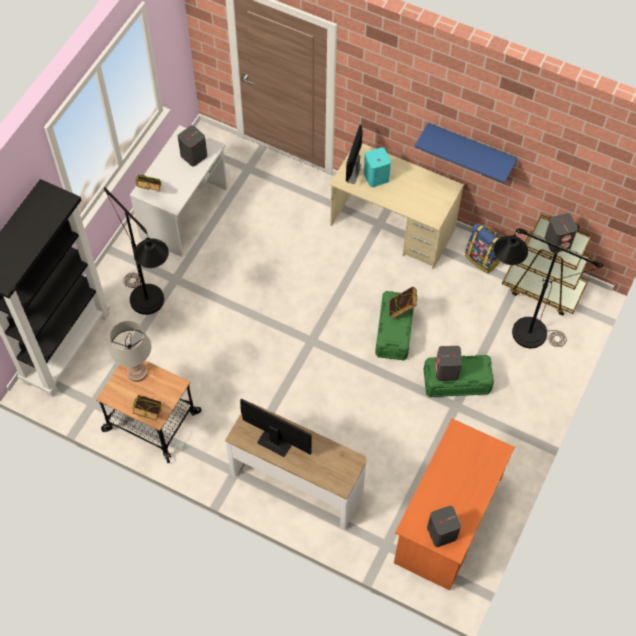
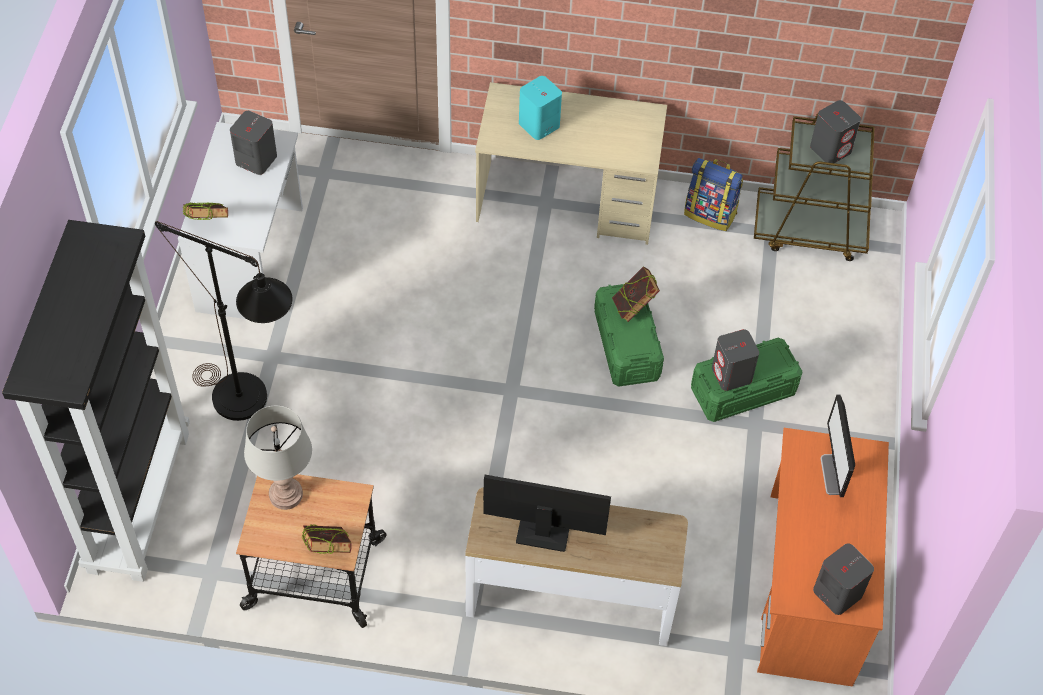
camera: 20 degrees left, 5 degrees down
(353, 173) = (504, 127): monitor -> monitor (832, 475)
(470, 148) = (674, 42): blue shelf -> none
(519, 330) = (801, 297): black floor lamp -> none

